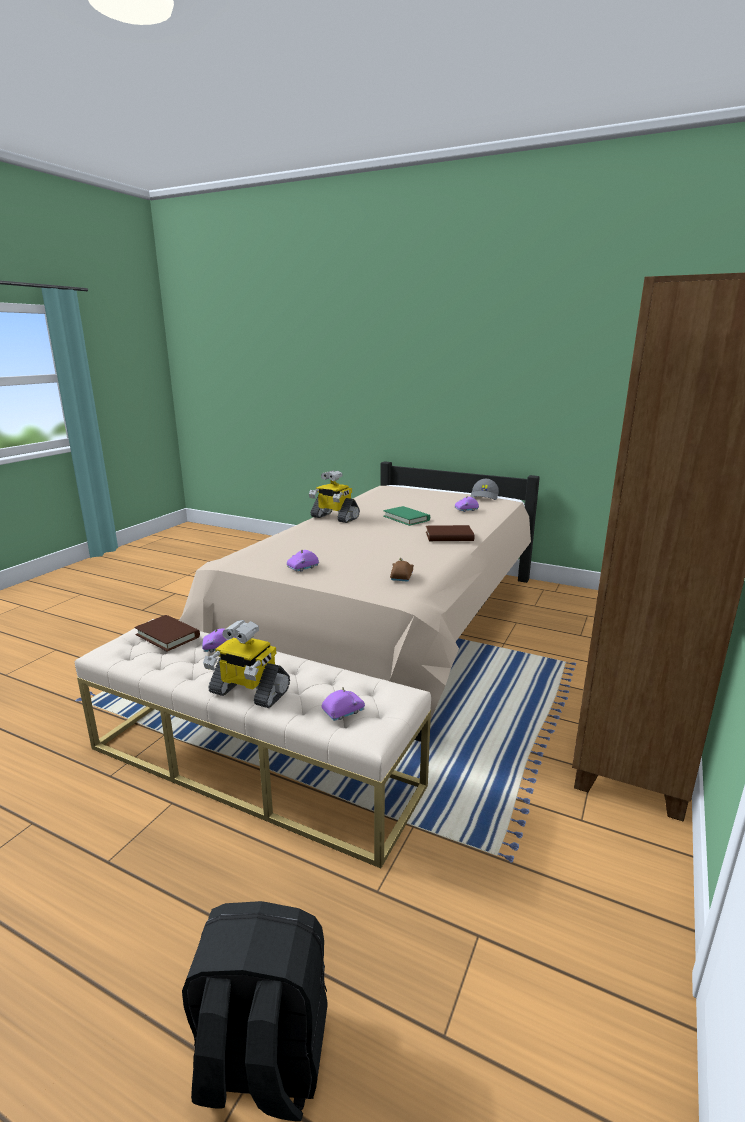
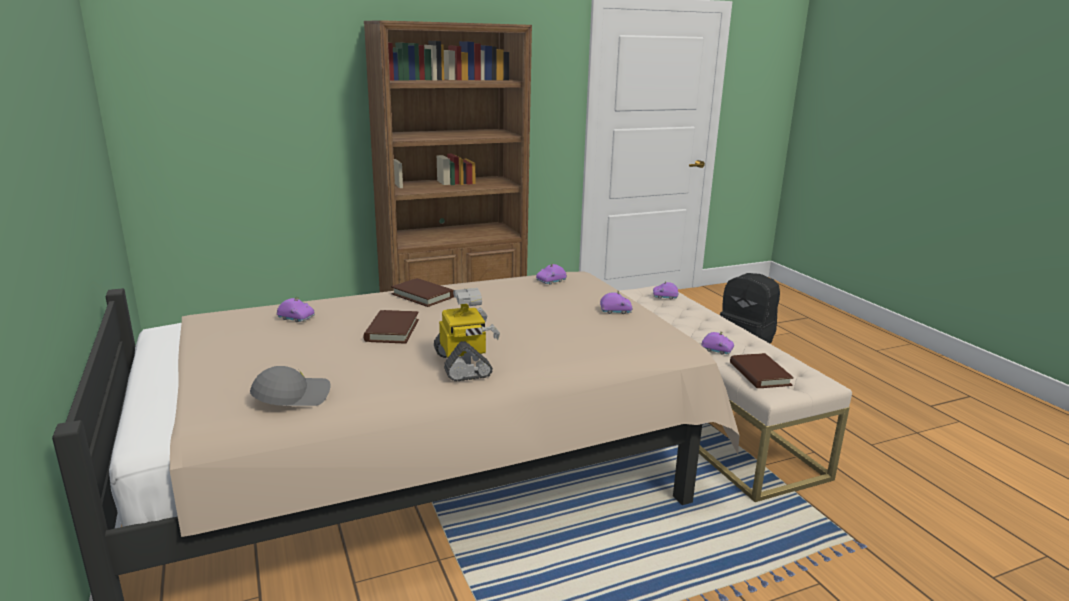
camera: 140 degrees left, 0 degrees up
(248, 692) = (713, 319): toy robot -> none
(401, 577) = (551, 281): brown toy car -> purple toy car
(406, 518) = (392, 330): green book -> brown book
(484, 496) = (195, 330): grey cap -> grey cap (292, 397)

